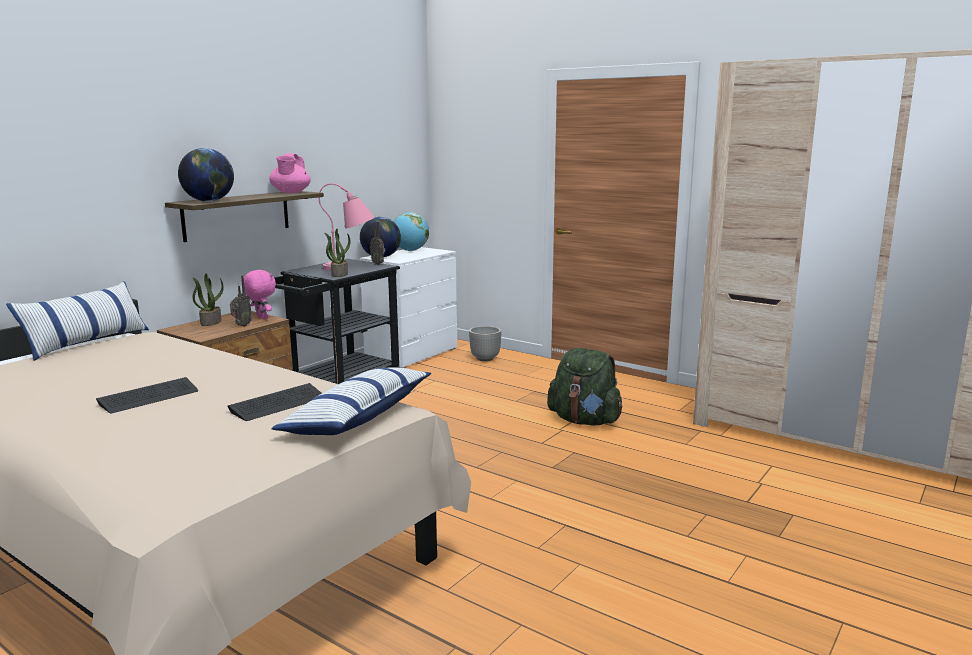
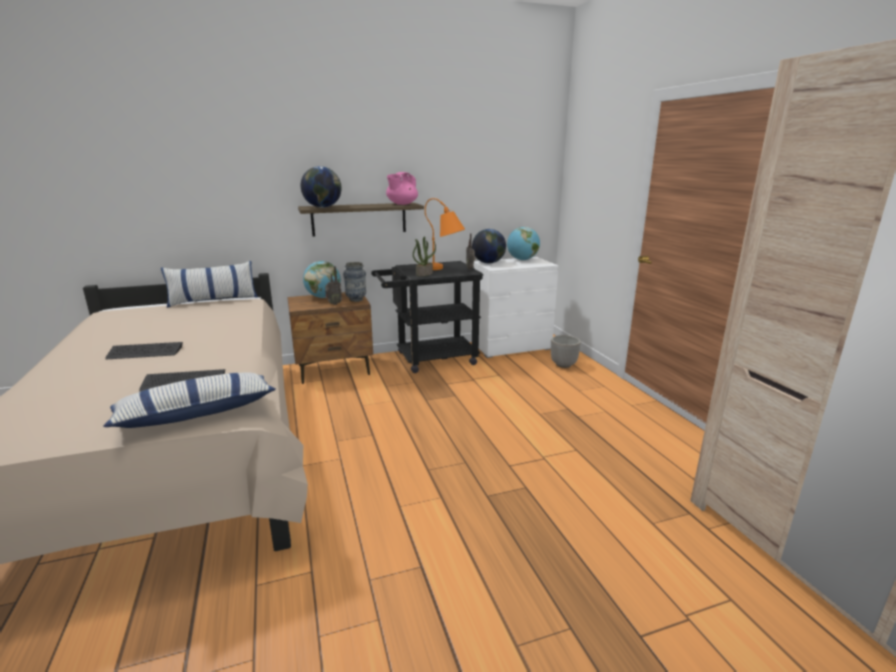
camera: 35 degrees right, 5 degrees up
(210, 322) = (323, 297): potted plant -> globe
(261, 318) = (356, 300): pink plush toy -> vase
(351, 268) = (444, 269): pink table lamp -> orange table lamp
(584, 421) = (576, 456): green backpack -> none

